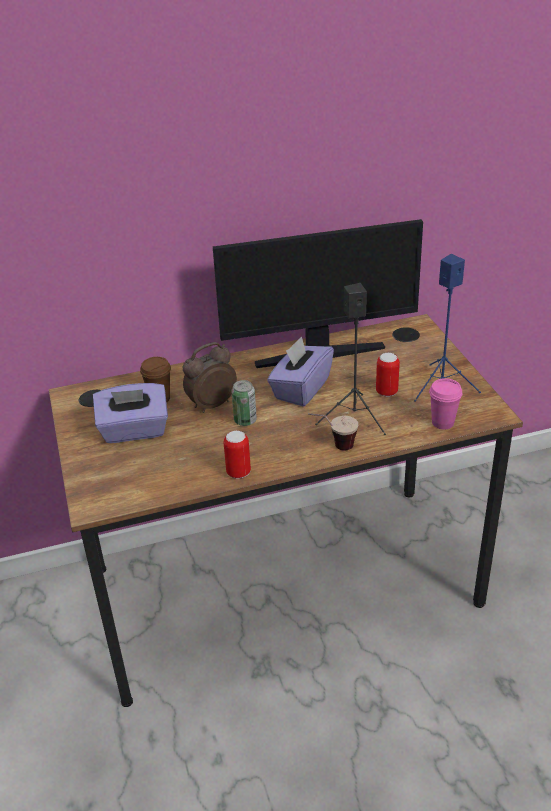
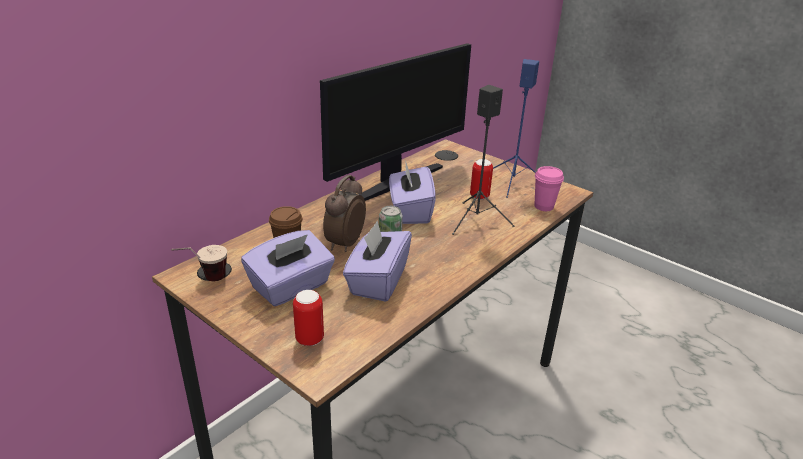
camera: 35 degrees left, 5 degrees down
(204, 448) = (377, 281): none -> purple tissue box
(238, 472) = (431, 291): can -> can (309, 339)
(333, 446) = (485, 246): cup -> cup (204, 280)

